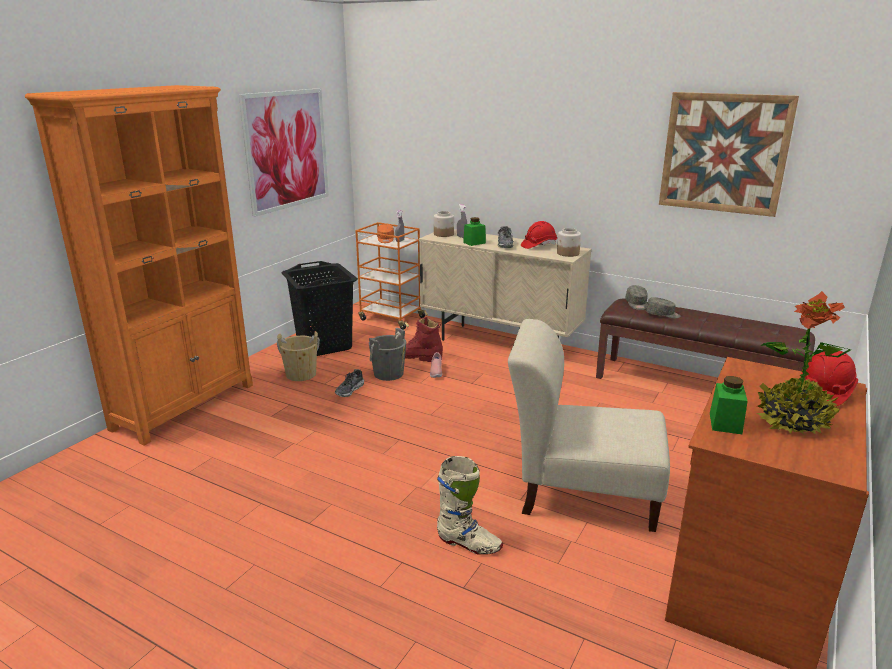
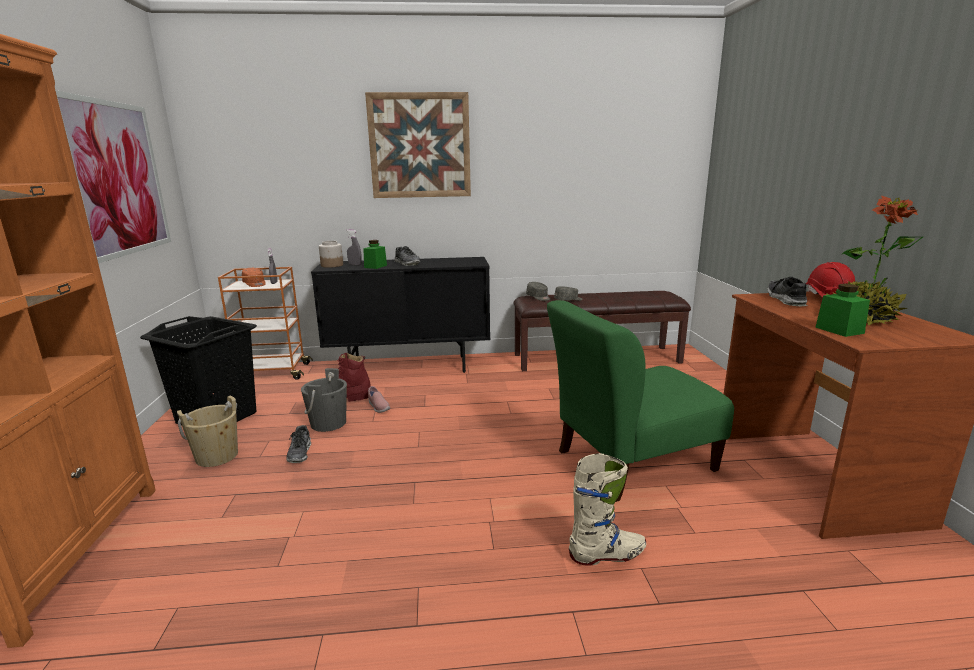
camera: 35 degrees left, 5 degrees down
(499, 343) = (410, 367): beige cabinet -> black cabinet
(538, 245) = (438, 260): red hard hat -> none
(568, 253) = (473, 261): jar -> none
(581, 492) = (630, 463): beige chair -> green chair
(724, 153) = (587, 157): picture -> picture (420, 146)
(767, 378) = (785, 300): none -> shoe

